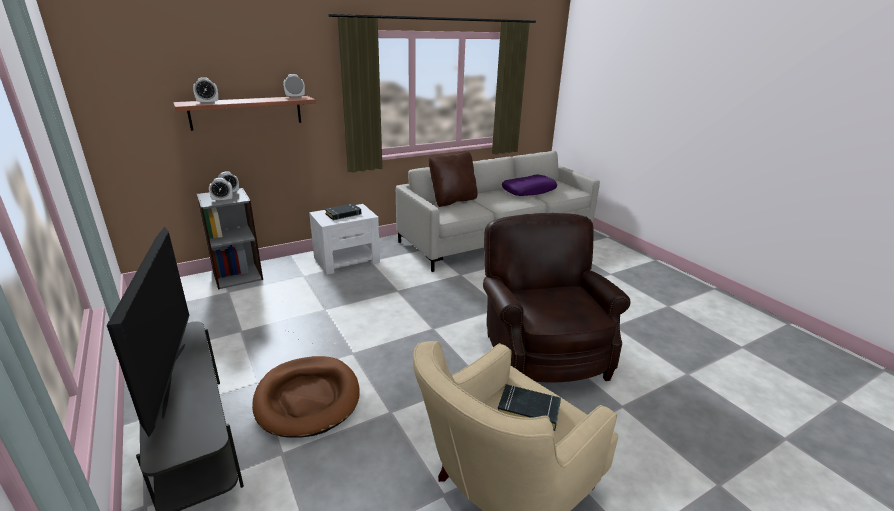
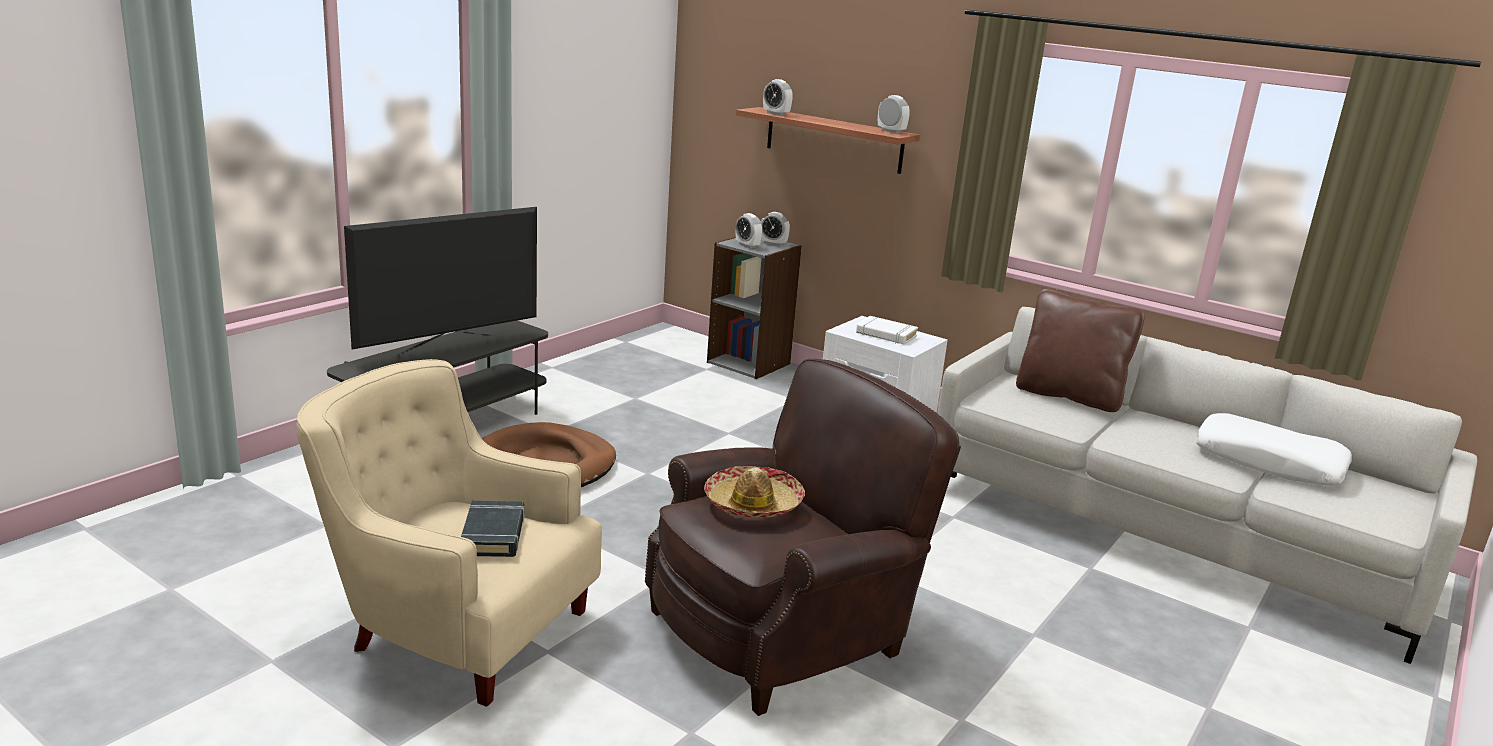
camera: 65 degrees right, 5 degrees down
(343, 214) = (886, 335): black book -> white book
(528, 191) = (1268, 462): purple pillow -> white pillow
(545, 300) = (753, 504): none -> hat

